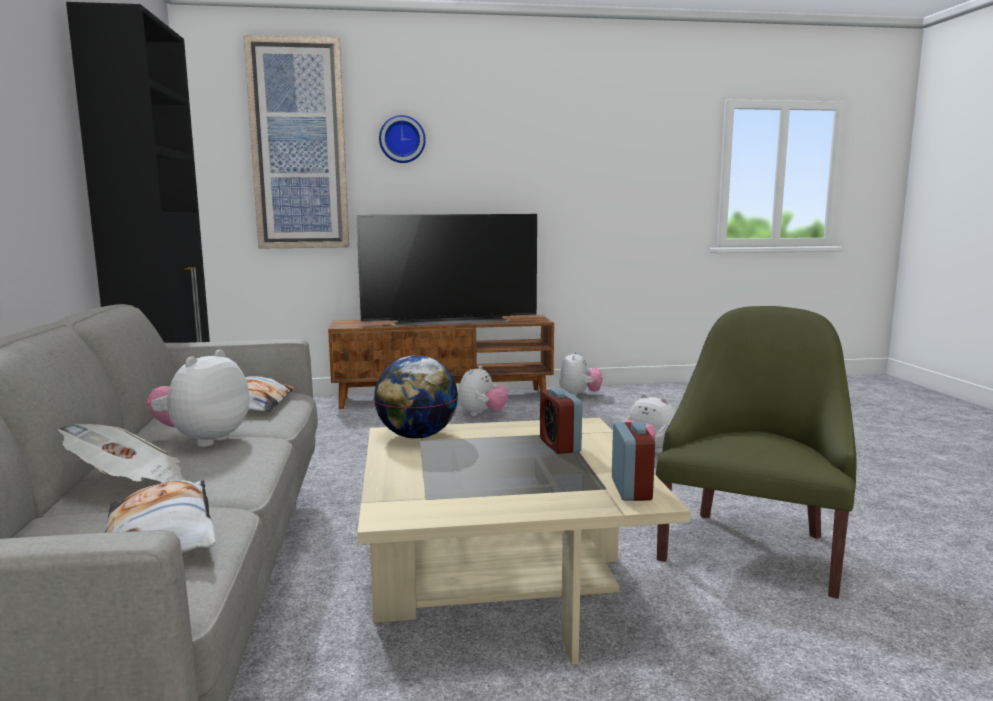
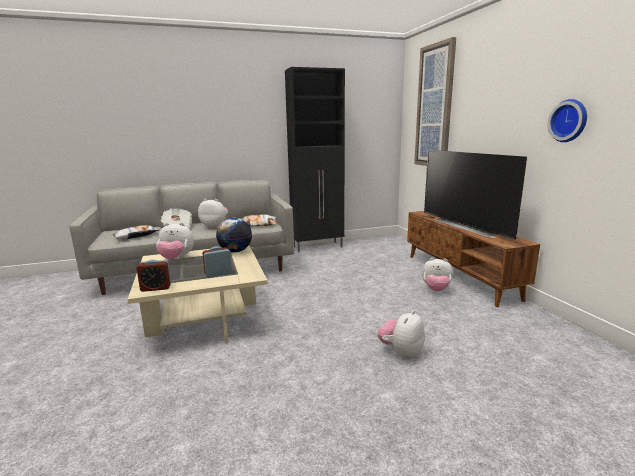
camera: 80 degrees right, 5 degrees up
(402, 139) = (476, 98): wall clock -> wall clock (569, 121)
(579, 395) = (529, 319): plush toy -> plush toy (176, 259)
(751, 548) = (238, 389): green armchair -> none

